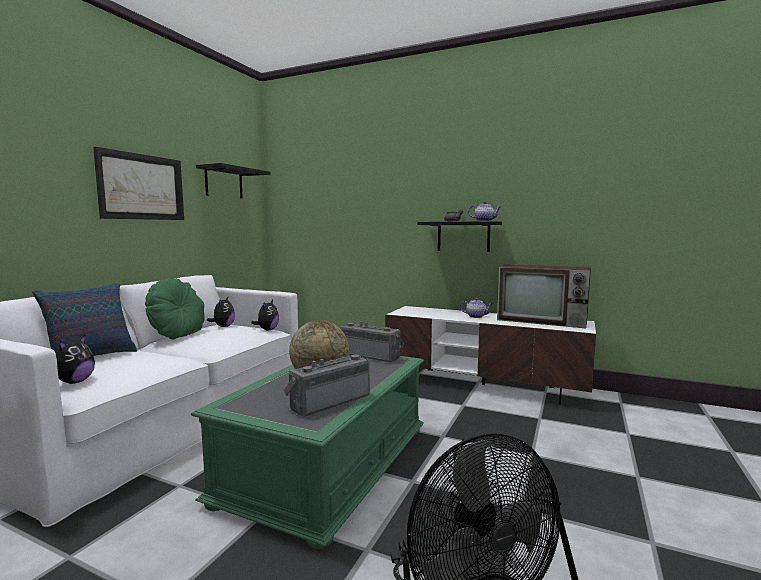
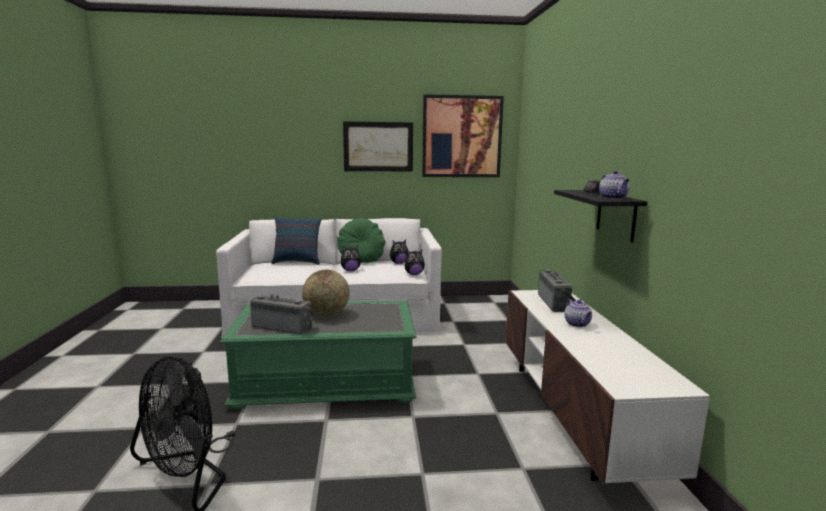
camera: 60 degrees right, 5 degrees up
(74, 382) = (259, 271): plush toy -> plush toy (350, 270)
(224, 183) = (461, 137): black shelf -> picture
(371, 355) = (398, 317): radio -> radio (556, 303)
(543, 321) = (628, 360): television -> none

